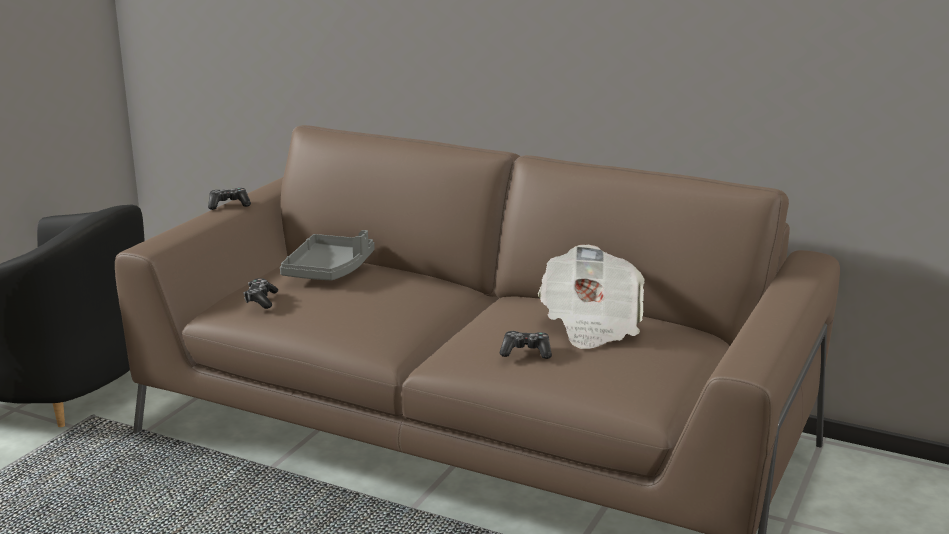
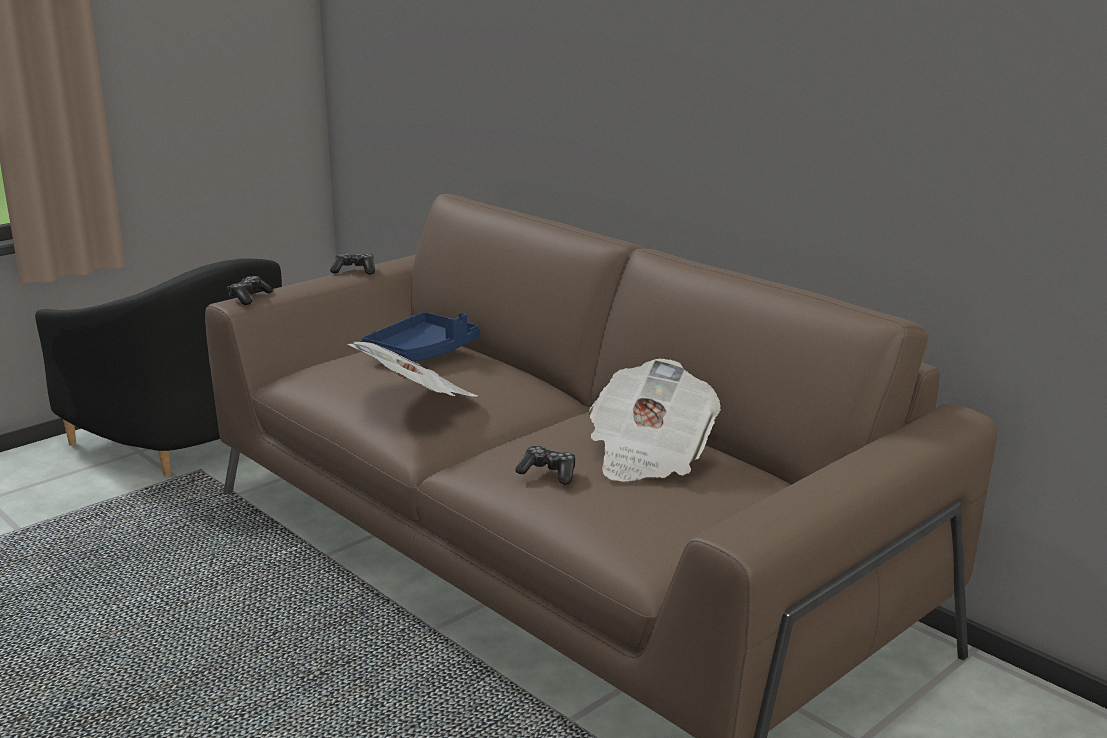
camera: 20 degrees right, 0 degrees up
(261, 300) = (329, 373): game controller -> game controller (249, 297)
(329, 270) = (422, 352): grey tray -> blue tray
(362, 311) = (415, 400): none -> newspaper

